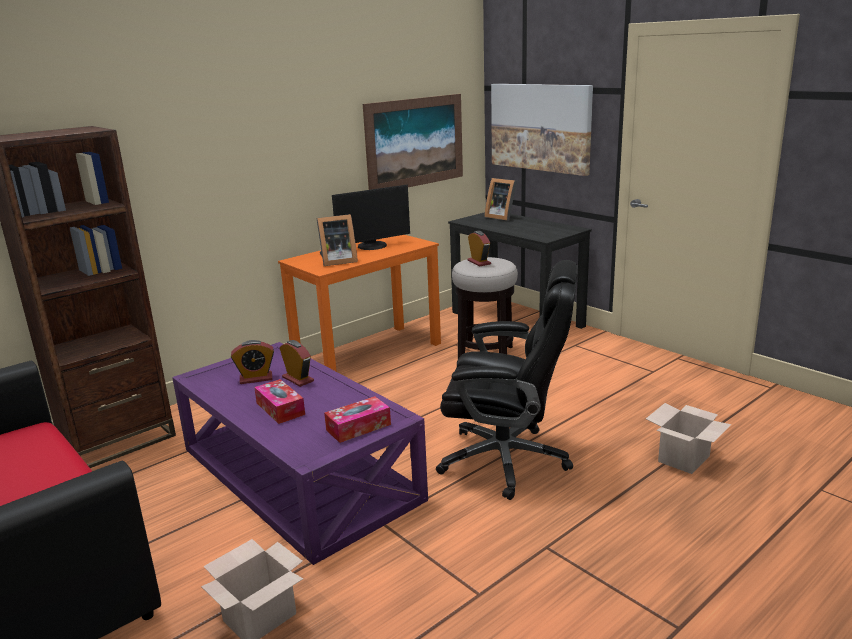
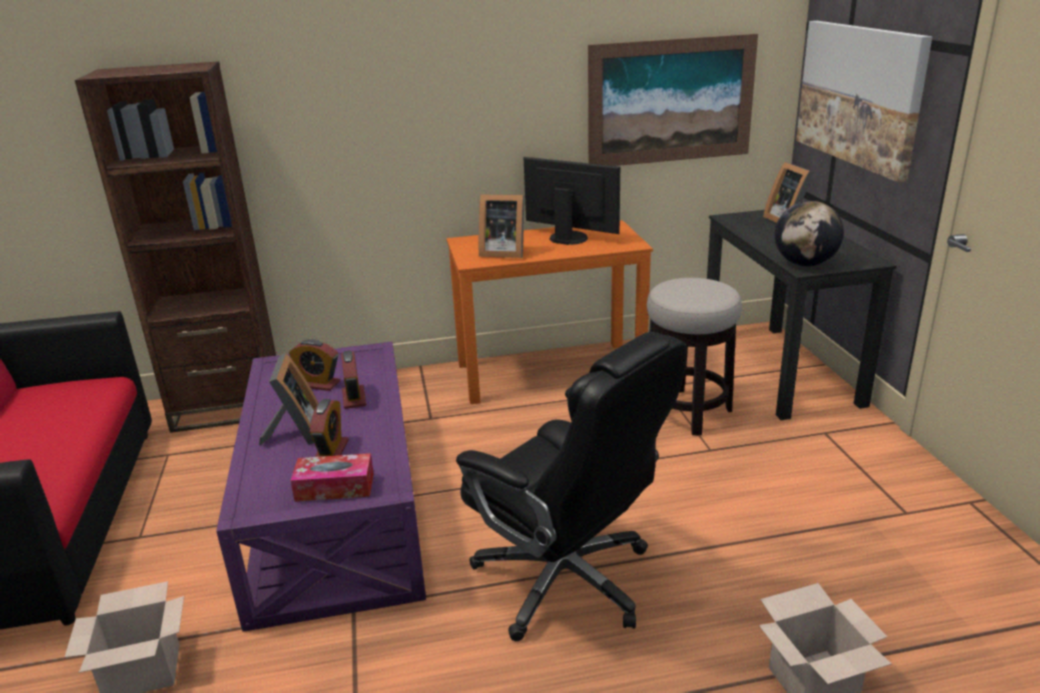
camera: 30 degrees right, 5 degrees up
(280, 409) = (295, 432): tissue box -> picture frame
(373, 246) = (569, 238): monitor -> monitor turned 150 degrees counterclockwise
(479, 262) = (688, 287): alarm clock -> alarm clock (331, 452)
(542, 236) = (804, 264): none -> globe

